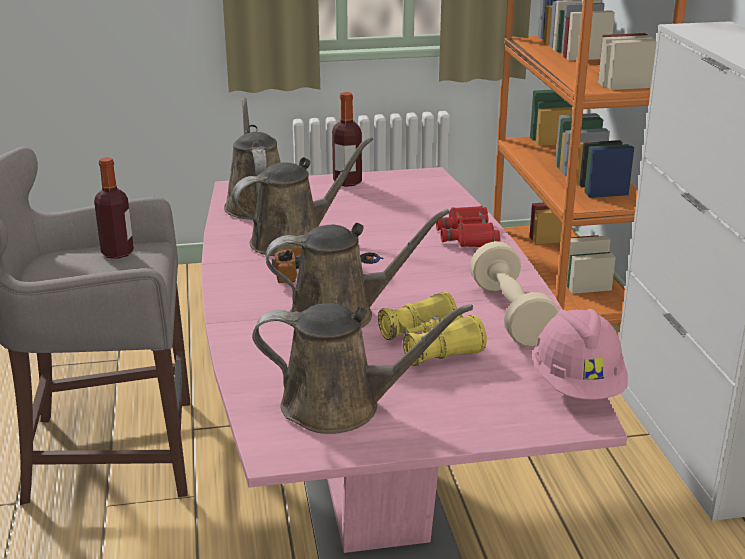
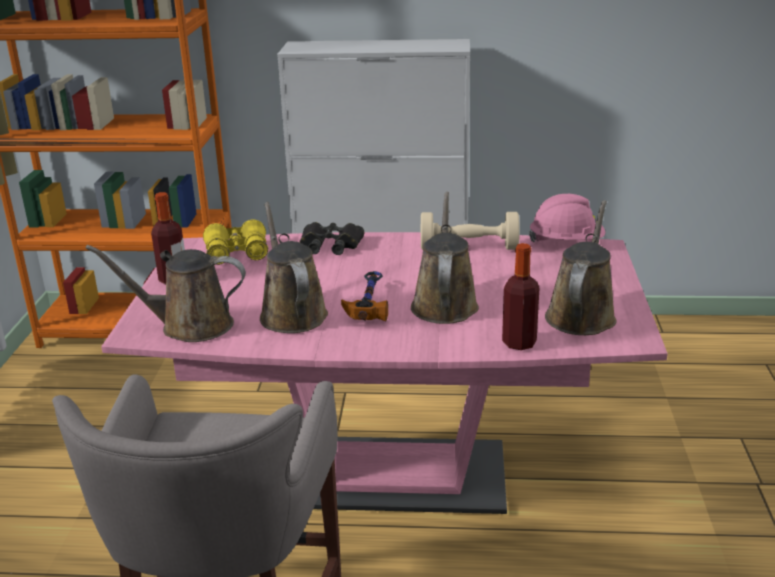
camera: 75 degrees left, 0 degrees up
(117, 253) = (185, 437): bottle -> bottle (519, 343)
(431, 345) = (504, 277): yellow binoculars -> yellow binoculars (237, 253)
(468, 235) = (331, 245): red binoculars -> black binoculars

